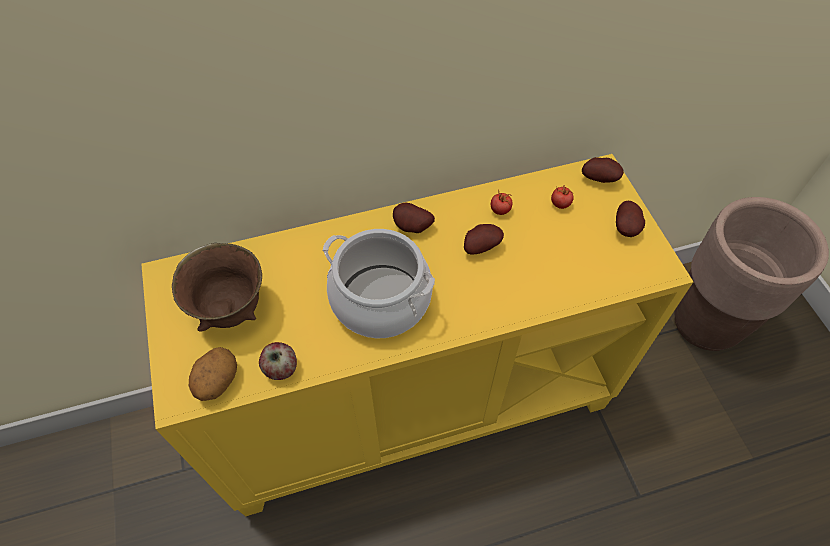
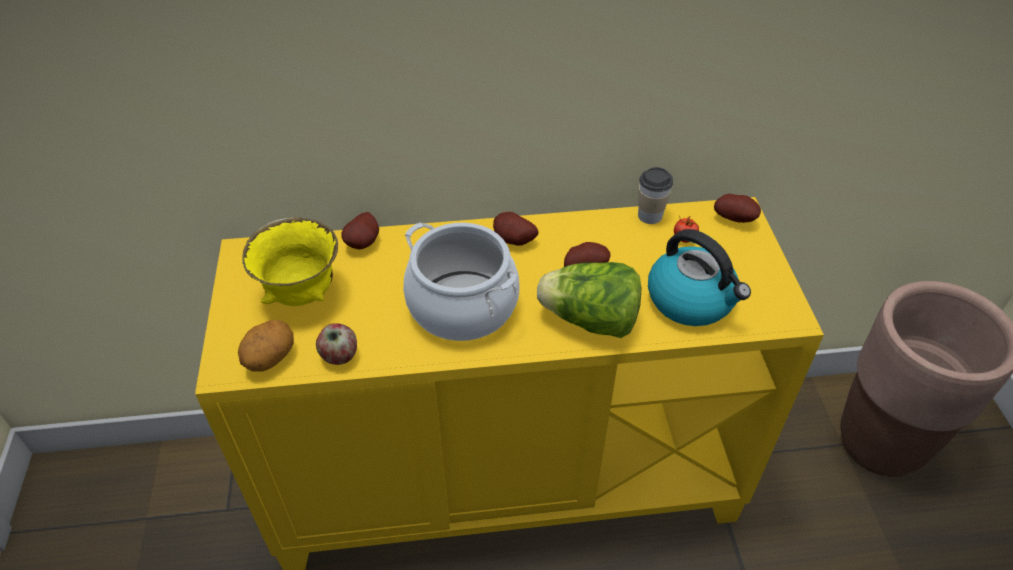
camera: 10 degrees right, 10 degrees down
(231, 309) = (302, 293): brown bowl -> yellow bowl
(496, 298) = (590, 321): none -> lettuce
(500, 210) = (615, 236): tomato -> none
(526, 185) = (650, 215): none -> cup
(578, 265) = (692, 300): none -> kettle
(626, 228) = (755, 271): potato -> potato (364, 243)

